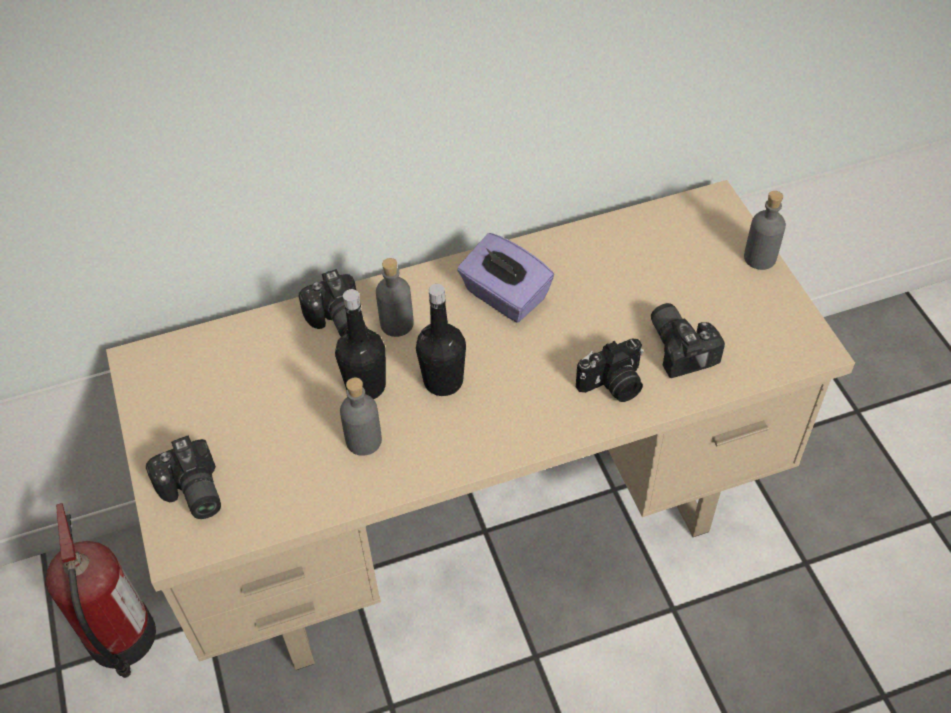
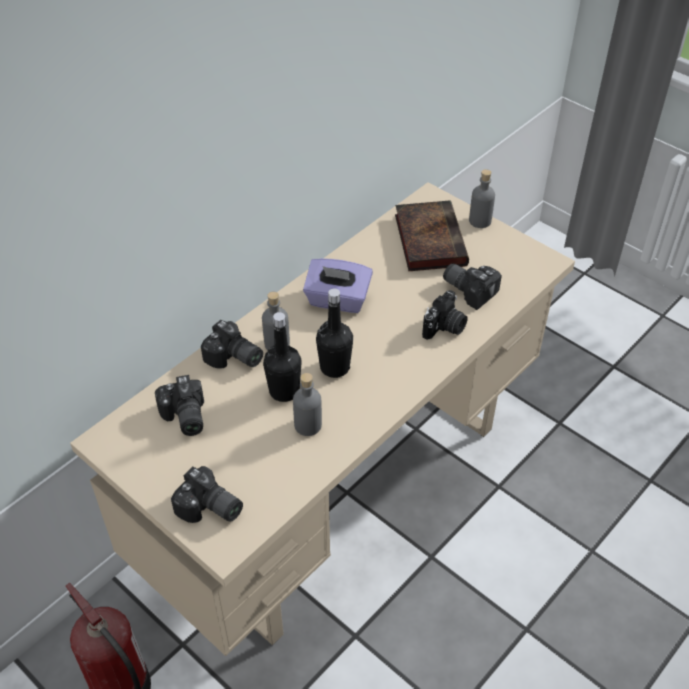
camera: 30 degrees left, 5 degrees down
(236, 371) = (183, 417): none -> camera
(674, 258) = (428, 239): none -> book

